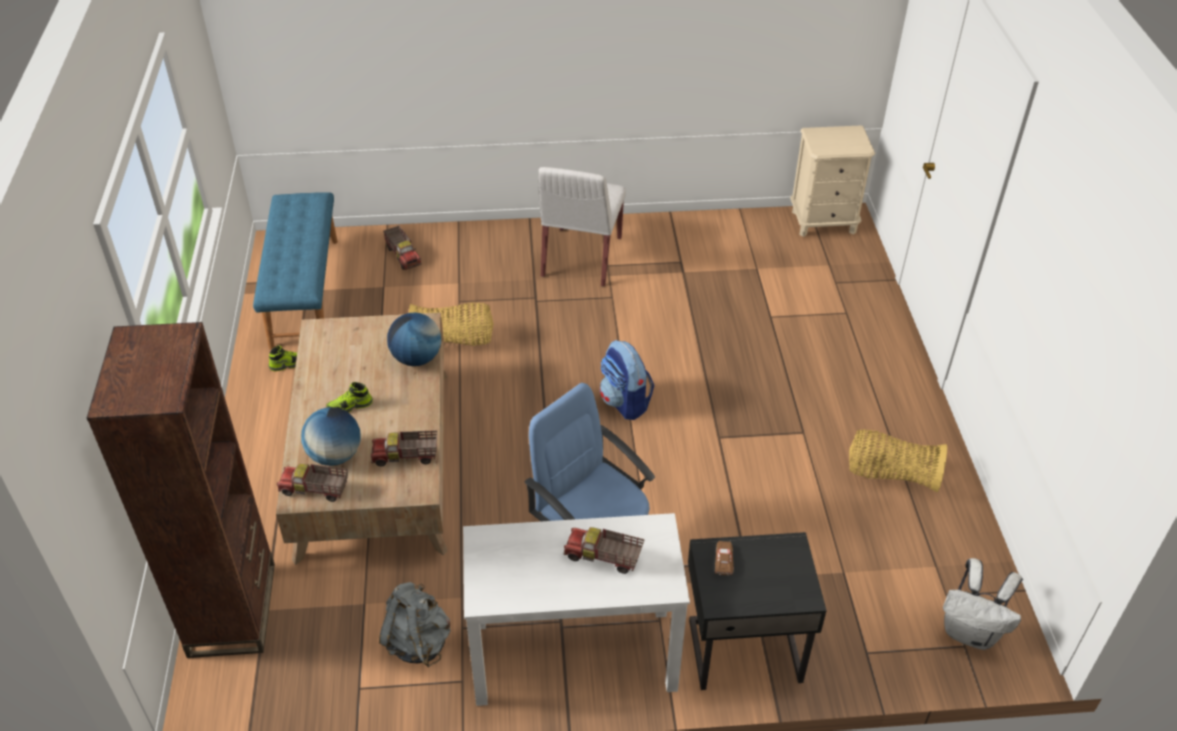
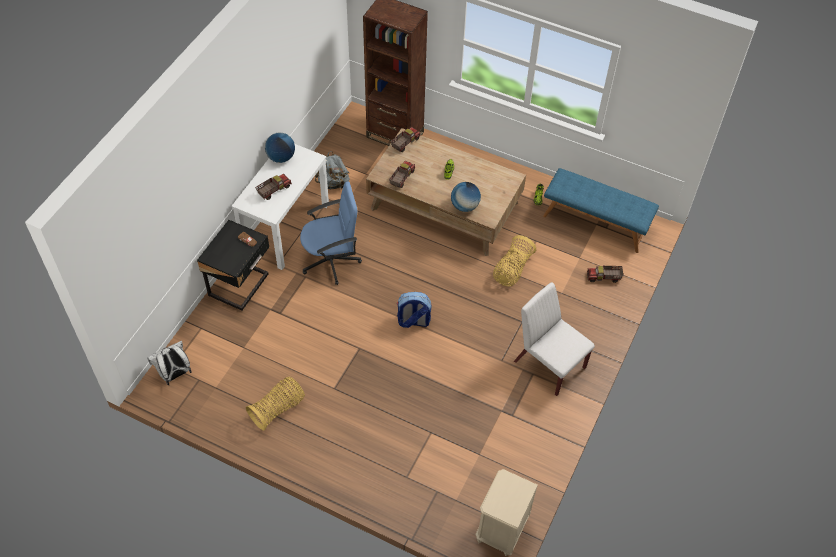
camera: 120 degrees right, 10 degrees up
(335, 455) = (421, 156): globe -> globe (281, 157)

